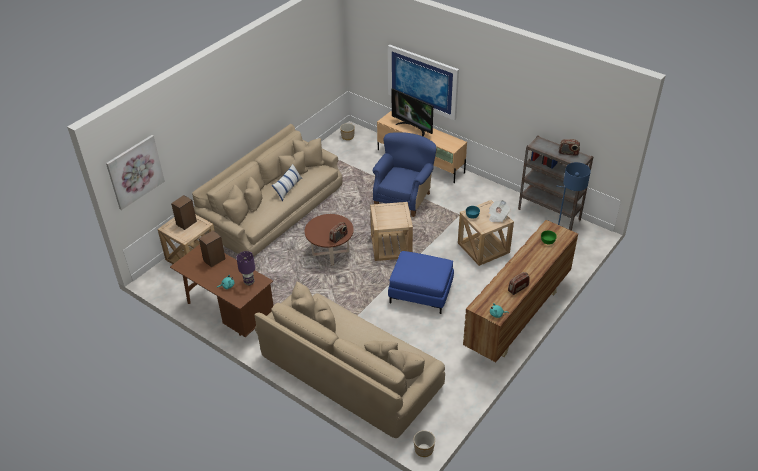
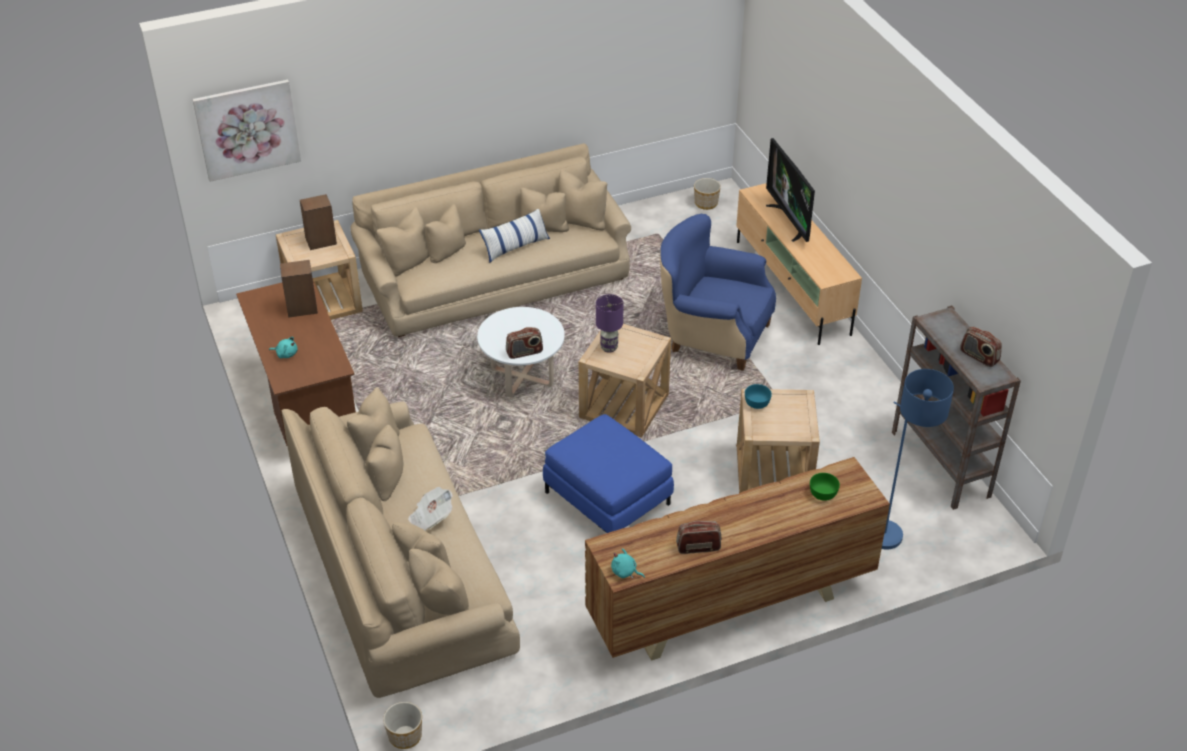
camera: 30 degrees right, 0 degrees up
(249, 282) = (319, 361): purple table lamp -> purple table lamp (609, 348)
(330, 253) = (522, 377): brown coffee table -> white coffee table
(403, 197) = (712, 335): blue armchair -> blue armchair turned 120 degrees counterclockwise
(422, 81) = (823, 142): picture -> none
(497, 216) = (799, 421): newspaper -> newspaper (431, 517)

